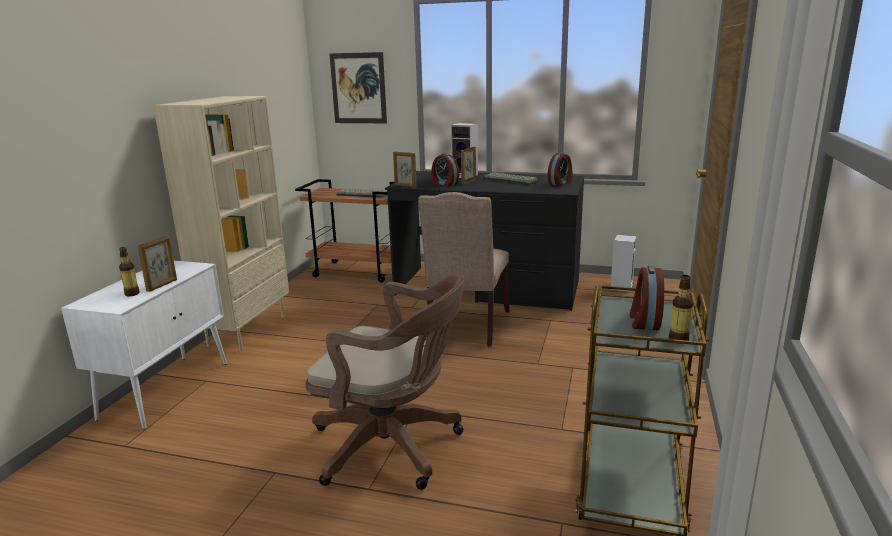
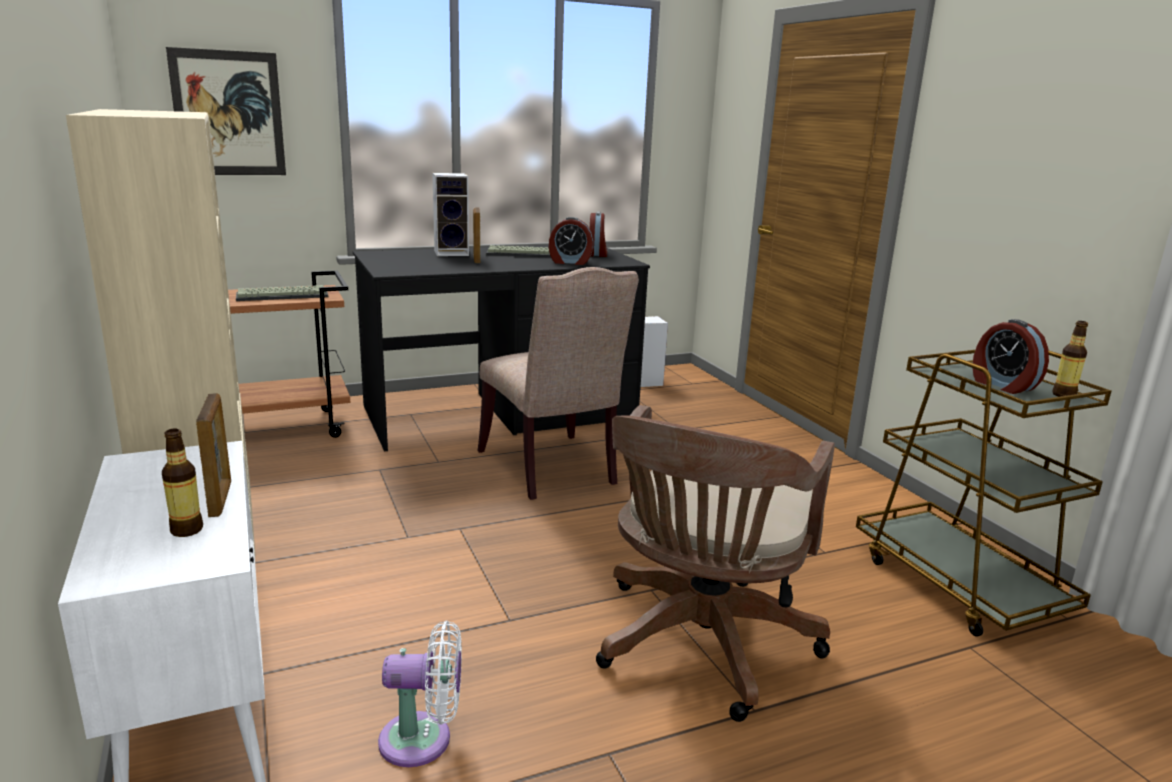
camera: 40 degrees left, 0 degrees up
(219, 431) = (423, 740): none -> white fan
(393, 447) = (700, 646): brown office chair -> brown office chair turned 135 degrees clockwise
(405, 186) = (402, 272): picture frame -> none
(444, 184) = (452, 265): alarm clock -> alarm clock (570, 262)

